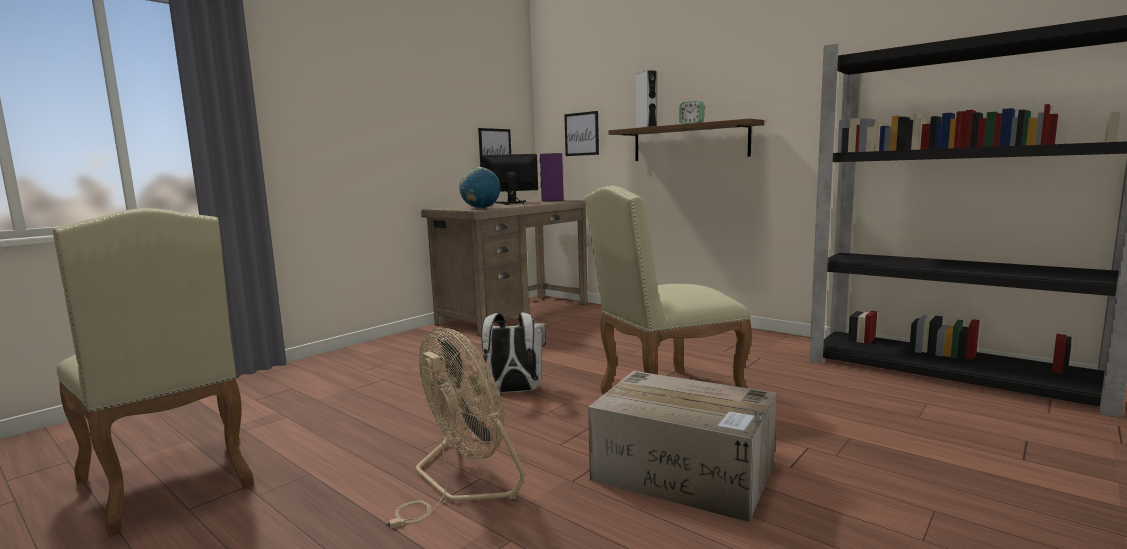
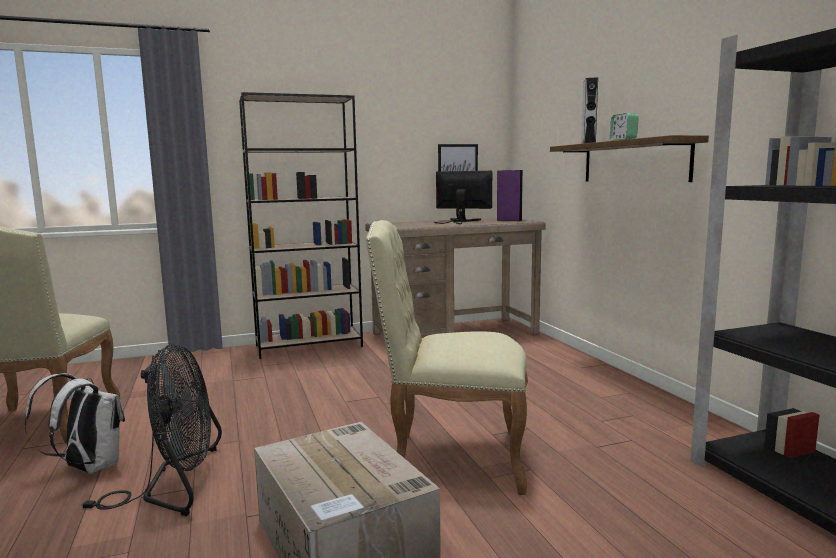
camera: 30 degrees right, 0 degrees up
(385, 346) = (309, 346): none -> beige bookcase
(453, 481) = (173, 484): beige fan -> black fan
(481, 208) = (407, 226): globe -> none
(514, 391) = (336, 413): white backpack -> white backpack (88, 468)
(581, 134) = (545, 149): picture -> none

